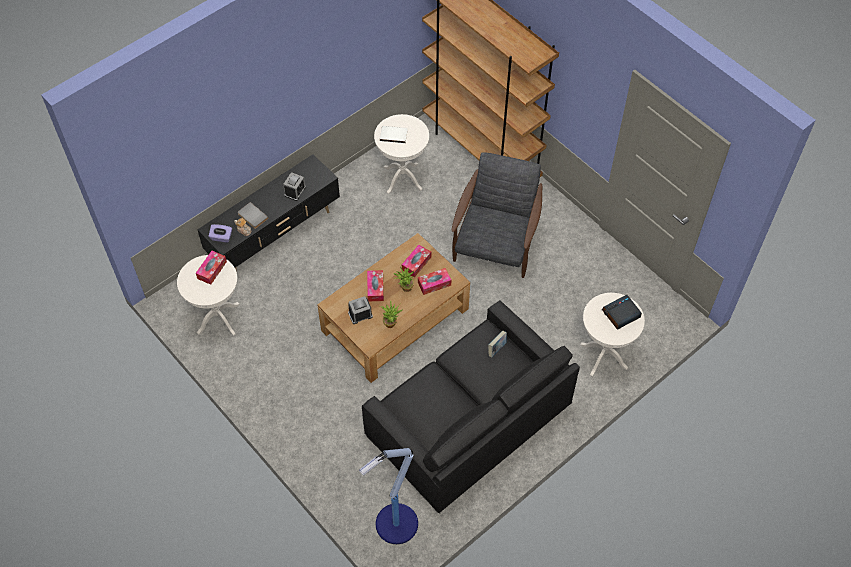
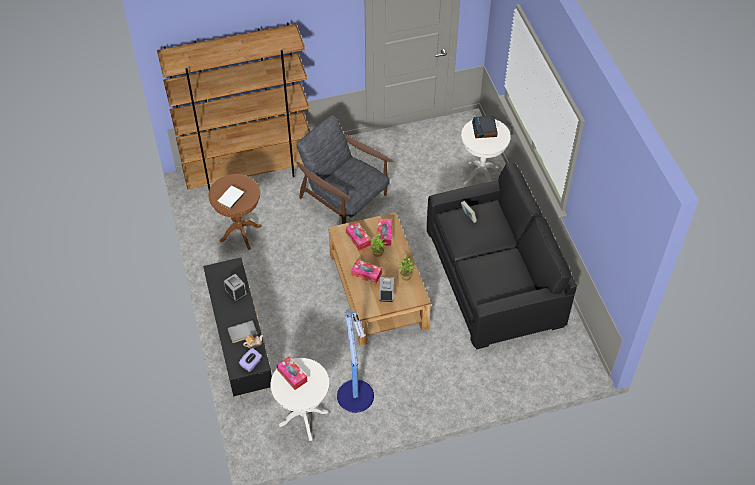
camera: 65 degrees left, 5 degrees down
(395, 525) = (563, 358): floor lamp -> floor lamp (356, 397)
(402, 178) = (240, 233): white side table -> brown side table

